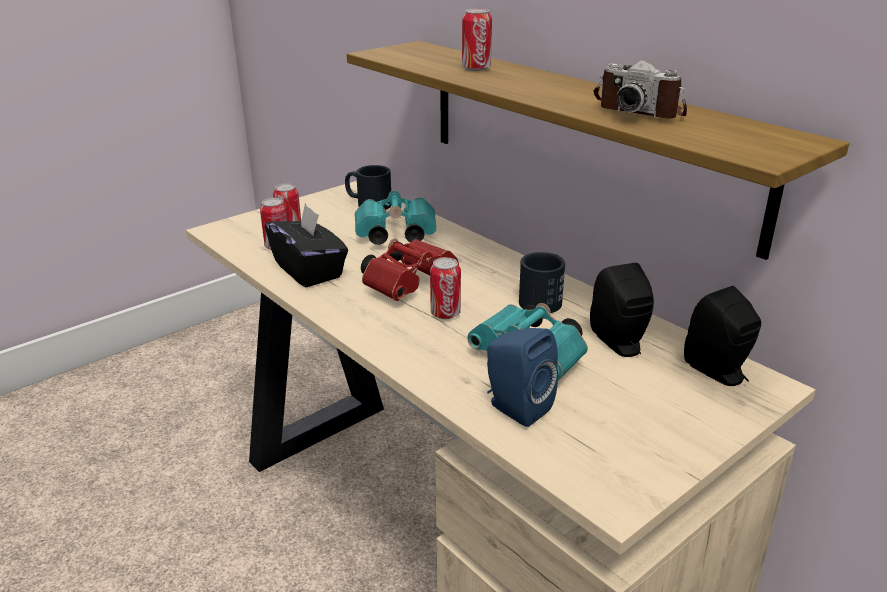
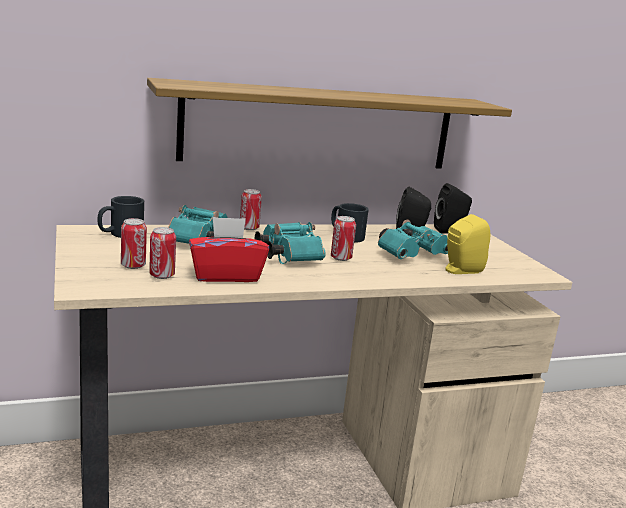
camera: 70 degrees left, 10 degrees down
(309, 270) = (226, 275): black tissue box -> red tissue box
(409, 283) = (287, 256): red binoculars -> turquoise binoculars
(476, 68) = (267, 88): can -> can (249, 228)
(515, 408) = (460, 270): blue speaker -> yellow speaker
(641, 111) = (403, 97): camera -> none

